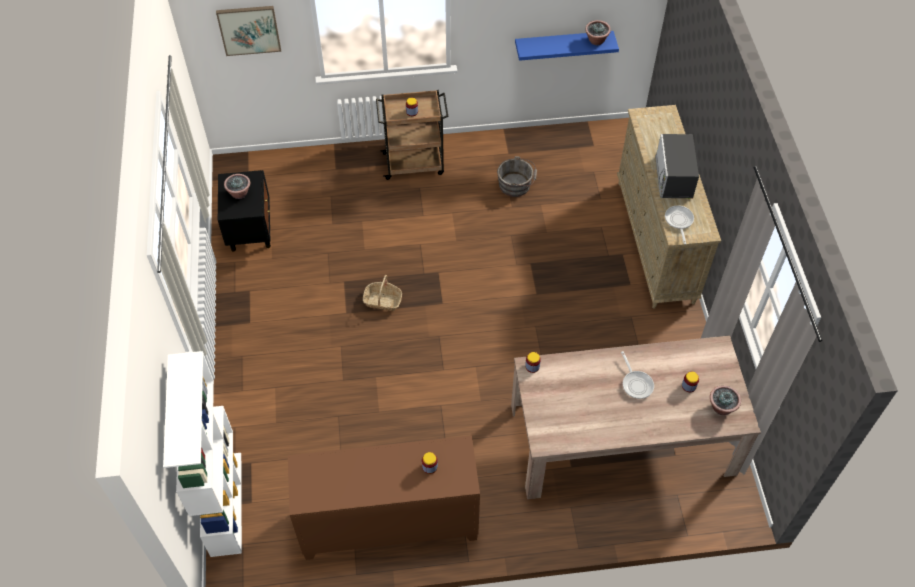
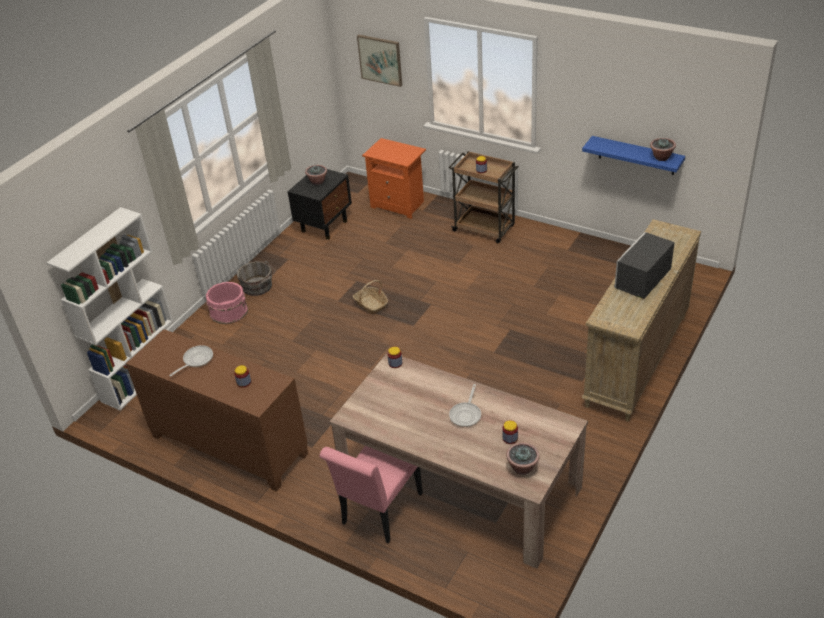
camera: 40 degrees right, 15 degrees down
(245, 382) = (229, 311): none -> pink bucket
(305, 172) = (399, 204): none -> orange nightstand
(516, 185) = (552, 273): grey bucket -> grey bucket (258, 287)
(580, 504) = (379, 513): none -> pink chair
(678, 222) = (613, 310): frying pan -> frying pan (196, 360)

